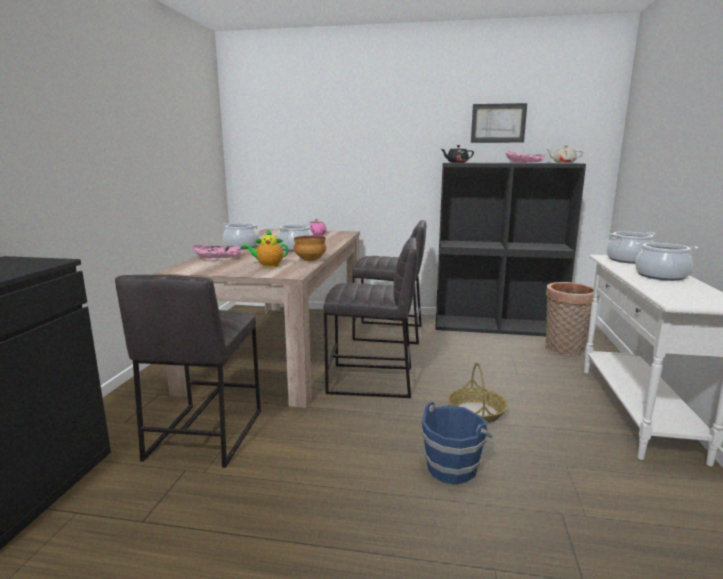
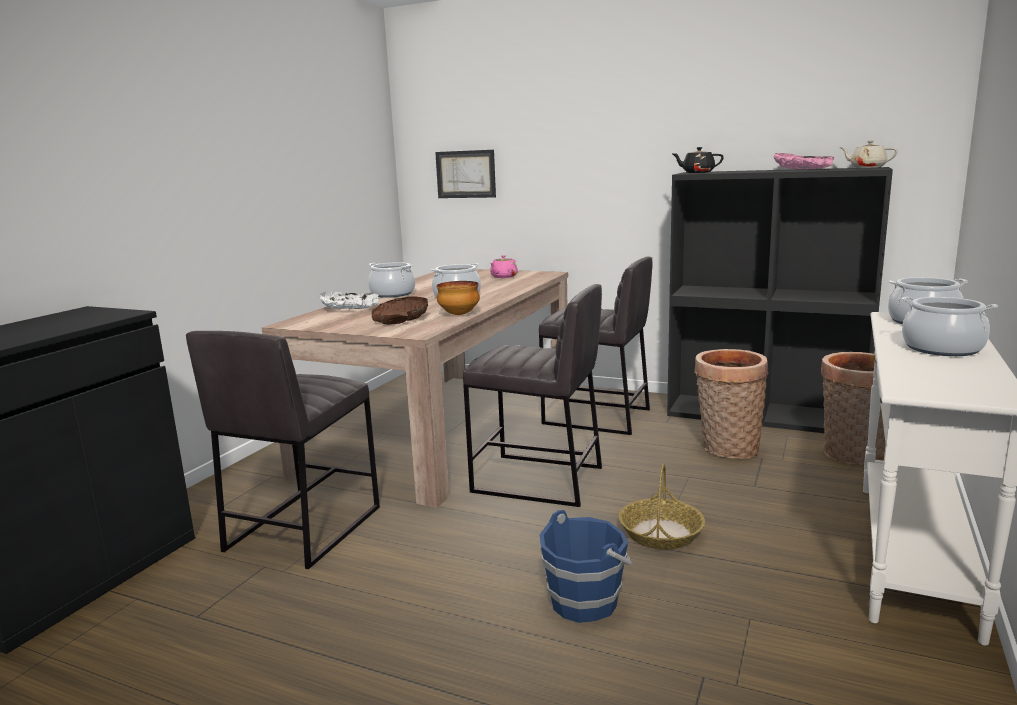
camera: 15 degrees right, 0 degrees up
(217, 258) = (349, 309): pink bowl -> white bowl
(268, 265) = (400, 320): teapot -> brown bowl
(486, 350) = (727, 449): none -> basket
(498, 123) = (767, 111): picture -> picture (465, 174)

